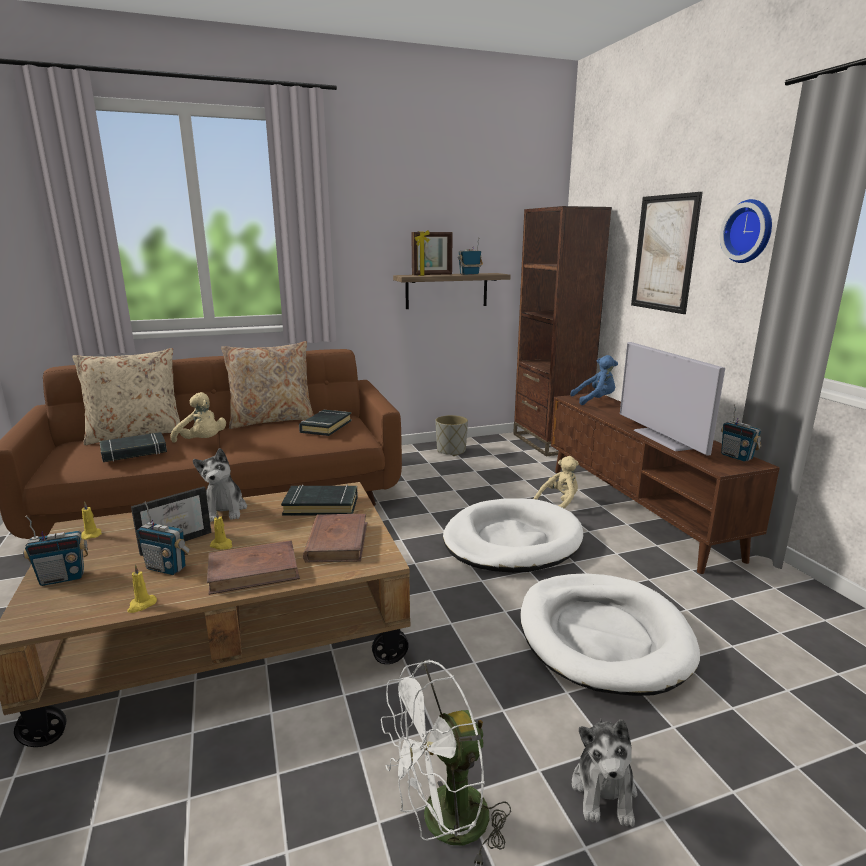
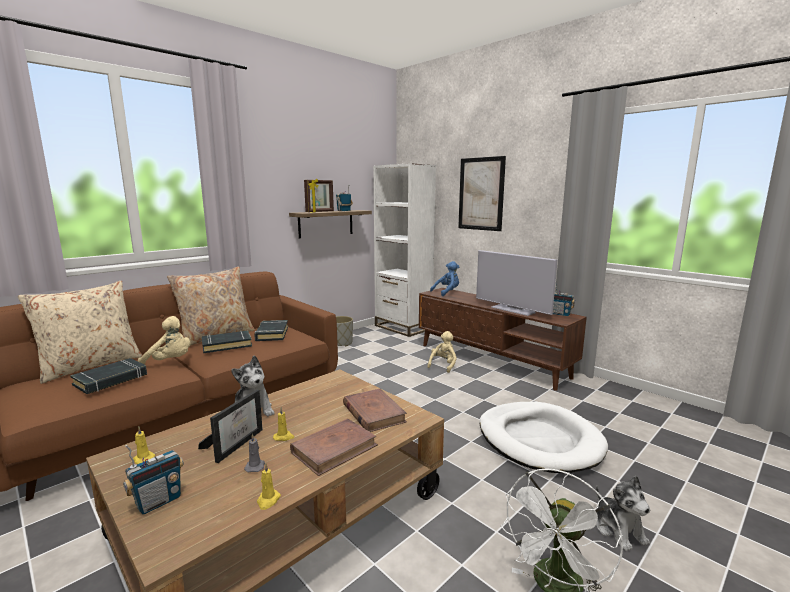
camera: 25 degrees left, 5 degrees down
(166, 568) = (255, 466): radio -> grey candle
(321, 505) = (331, 391): black book -> black book (227, 345)
(512, 541) = (435, 395): white dog bed -> none
(549, 442) = (403, 327): brown bookcase -> white bookcase
(749, 231) = (542, 179): wall clock -> none

